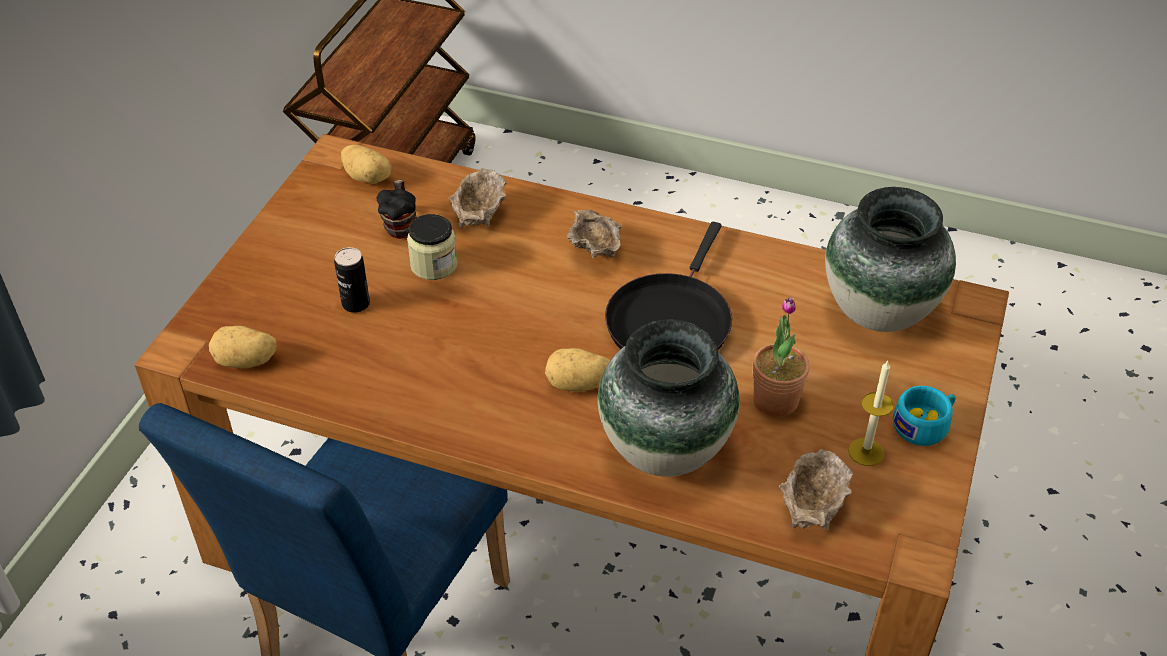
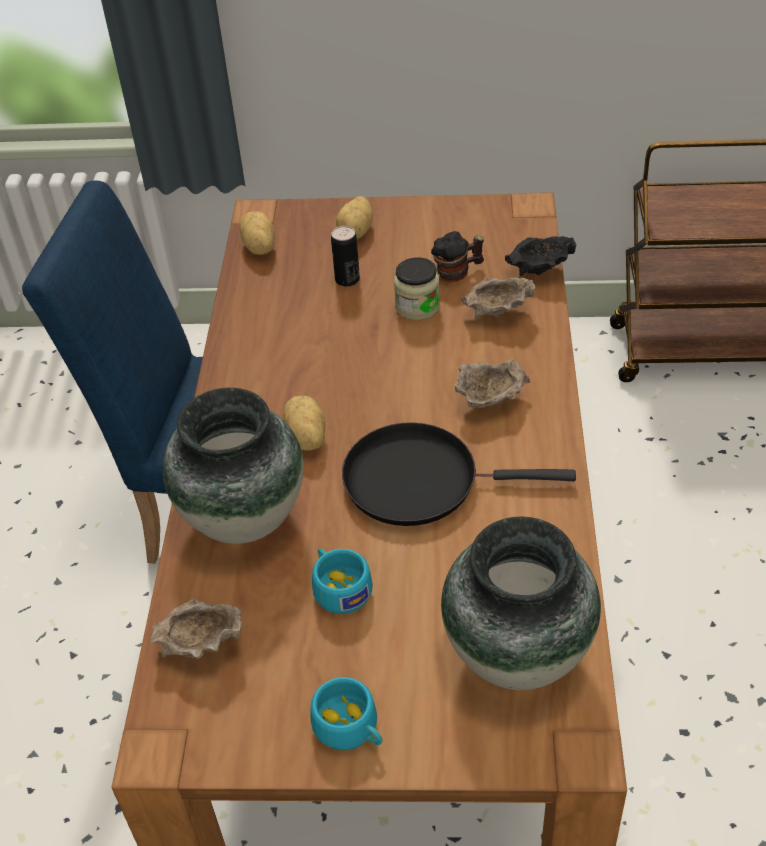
camera: 75 degrees right, 0 degrees up
(368, 177) = (510, 235): potato -> potato (357, 231)
(436, 175) = (539, 271): none -> black bowl
(775, 400) = (339, 588): potted plant -> turquoise cup
(866, 452) = (292, 680): candle -> none

